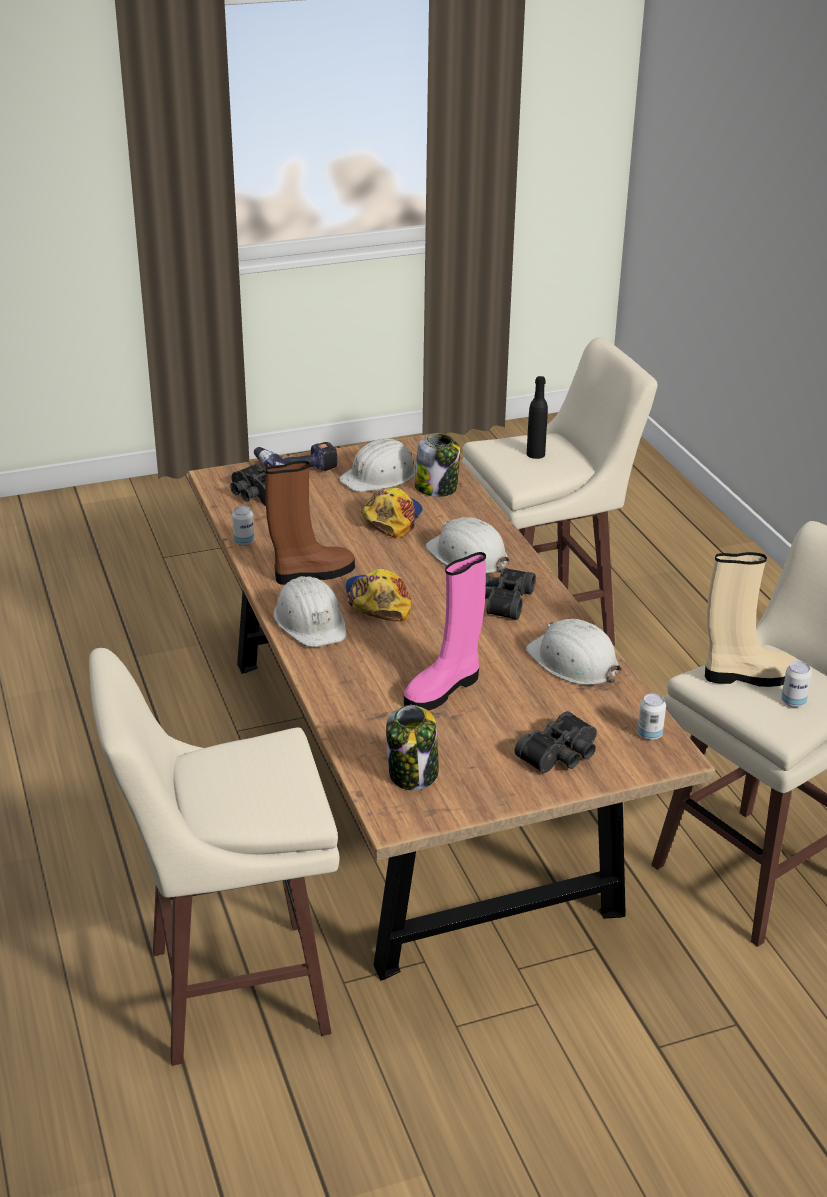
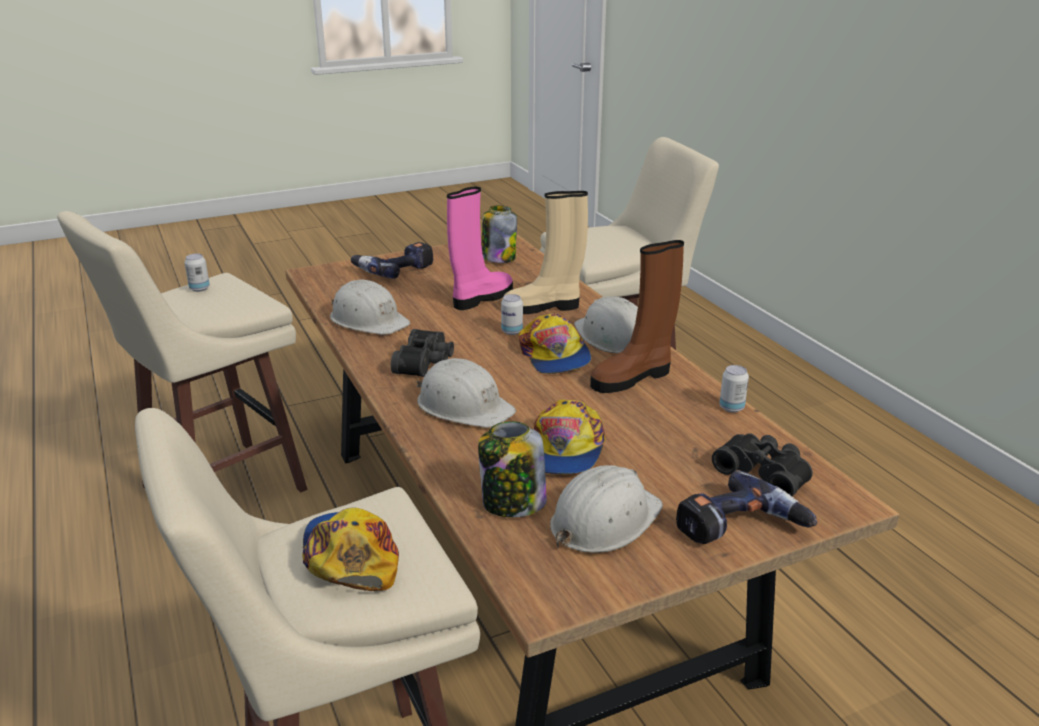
camera: 175 degrees right, 5 degrees down
(535, 454) = (351, 555): black bottle -> cap
(561, 755) = (394, 269): black binoculars -> power drill
(649, 734) = (324, 282): can -> can (512, 331)
(746, 676) = (225, 301): beige boot -> beige boot (543, 307)

